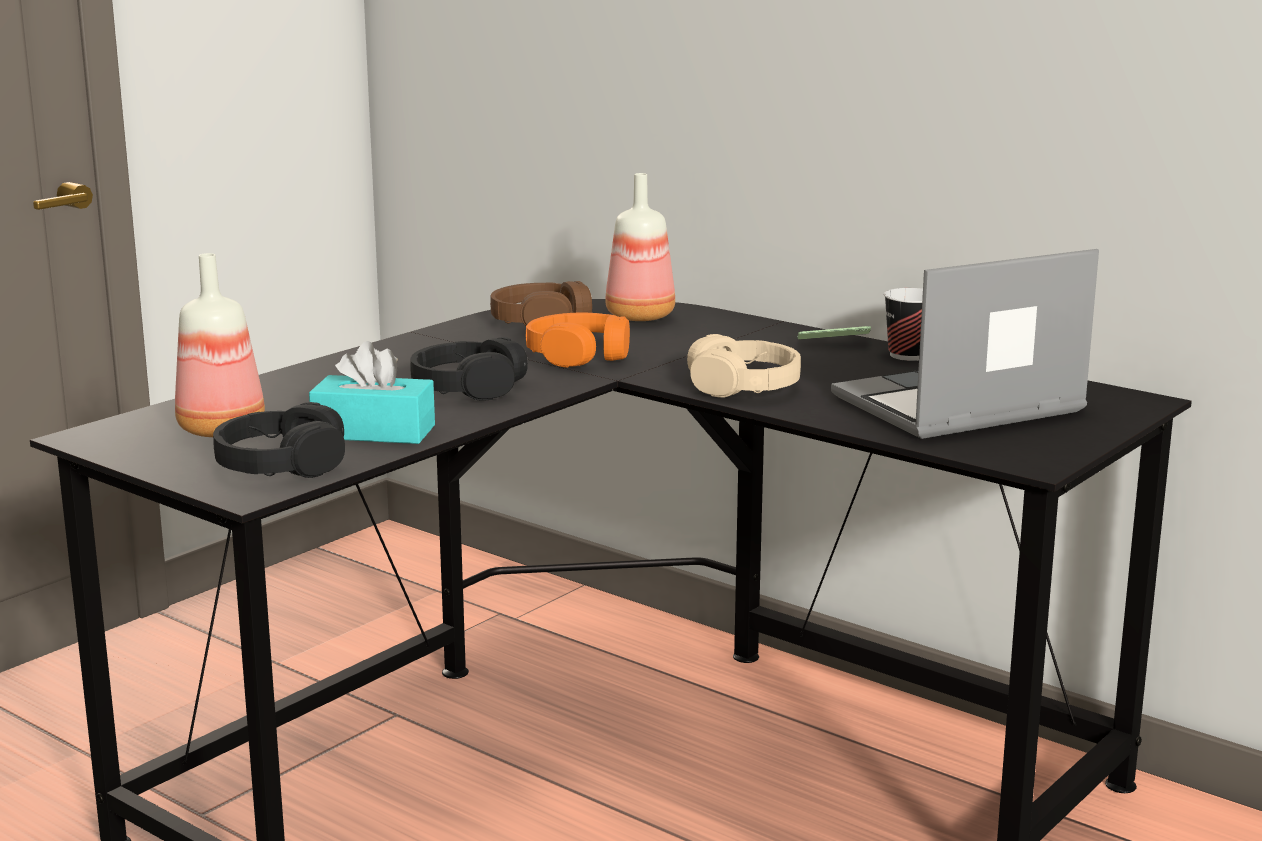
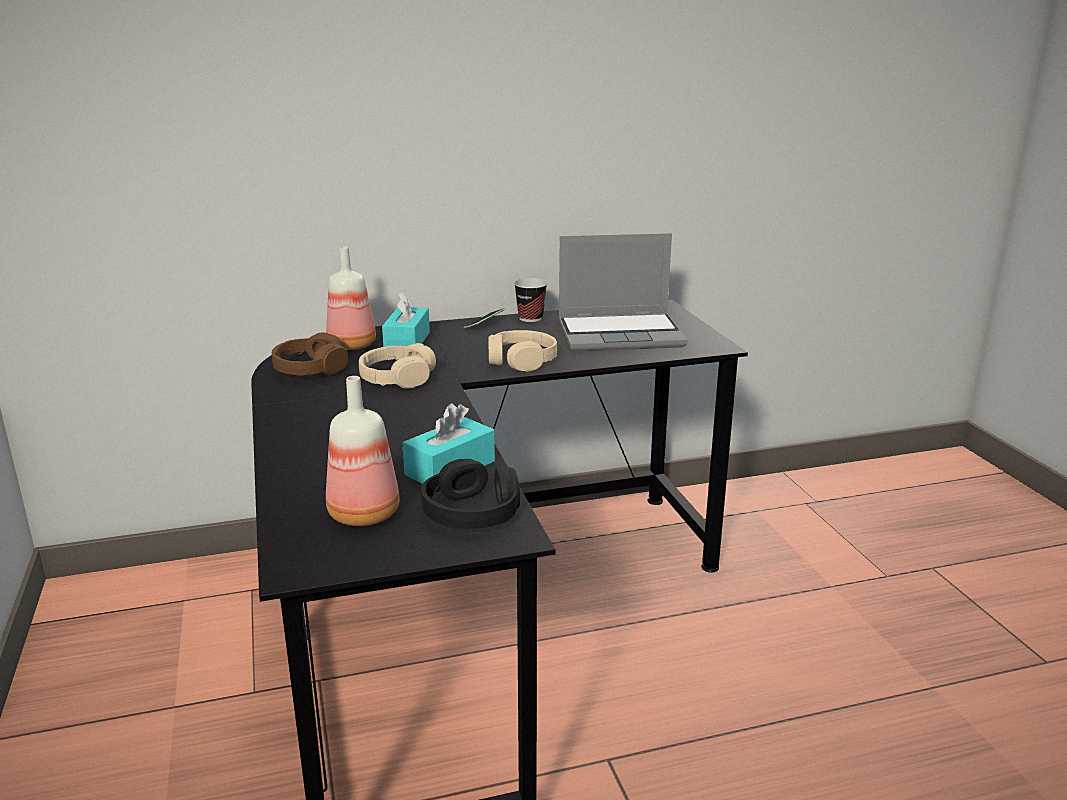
camera: 55 degrees left, 5 degrees up
(467, 387) = (406, 421): black headphones -> none
(579, 355) = (397, 378): orange headphones -> beige headphones
(698, 331) = (407, 341): none -> turquoise tissue box
(957, 406) = (621, 334): laptop -> laptop turned 105 degrees counterclockwise

